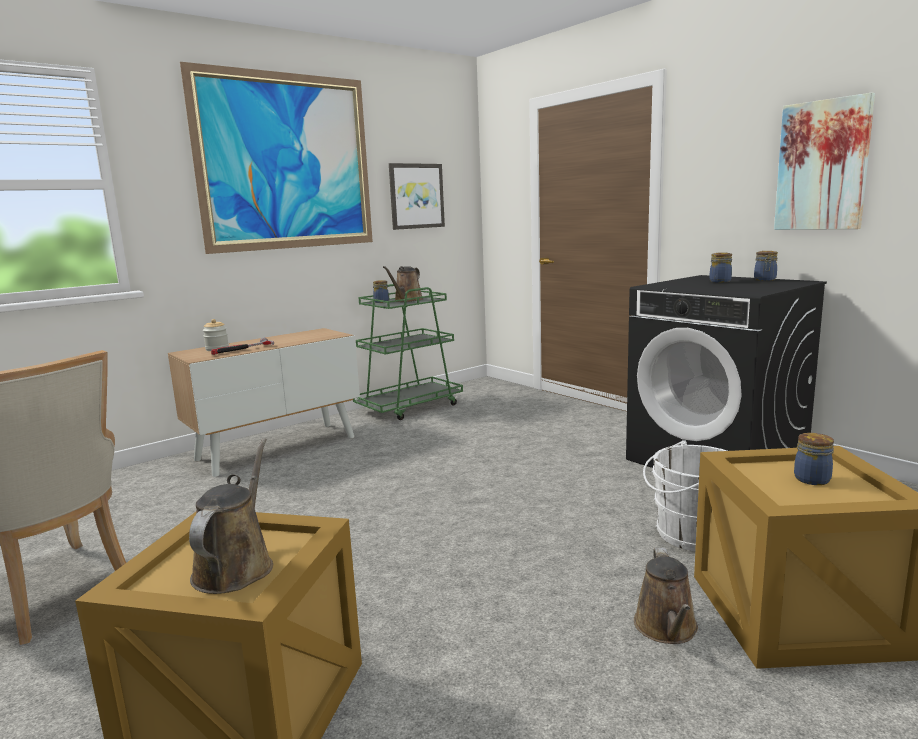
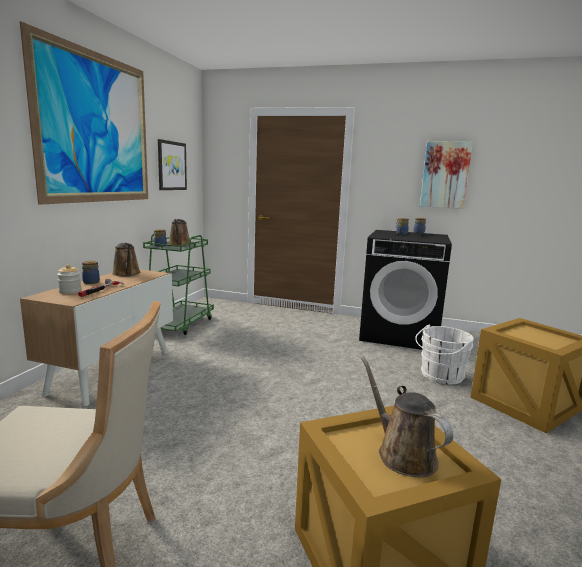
camera: 35 degrees left, 0 degrees up
(667, 629) = (495, 426): brown watering can -> brown watering can (127, 274)
(812, 479) = (536, 335): jar -> jar (92, 282)

